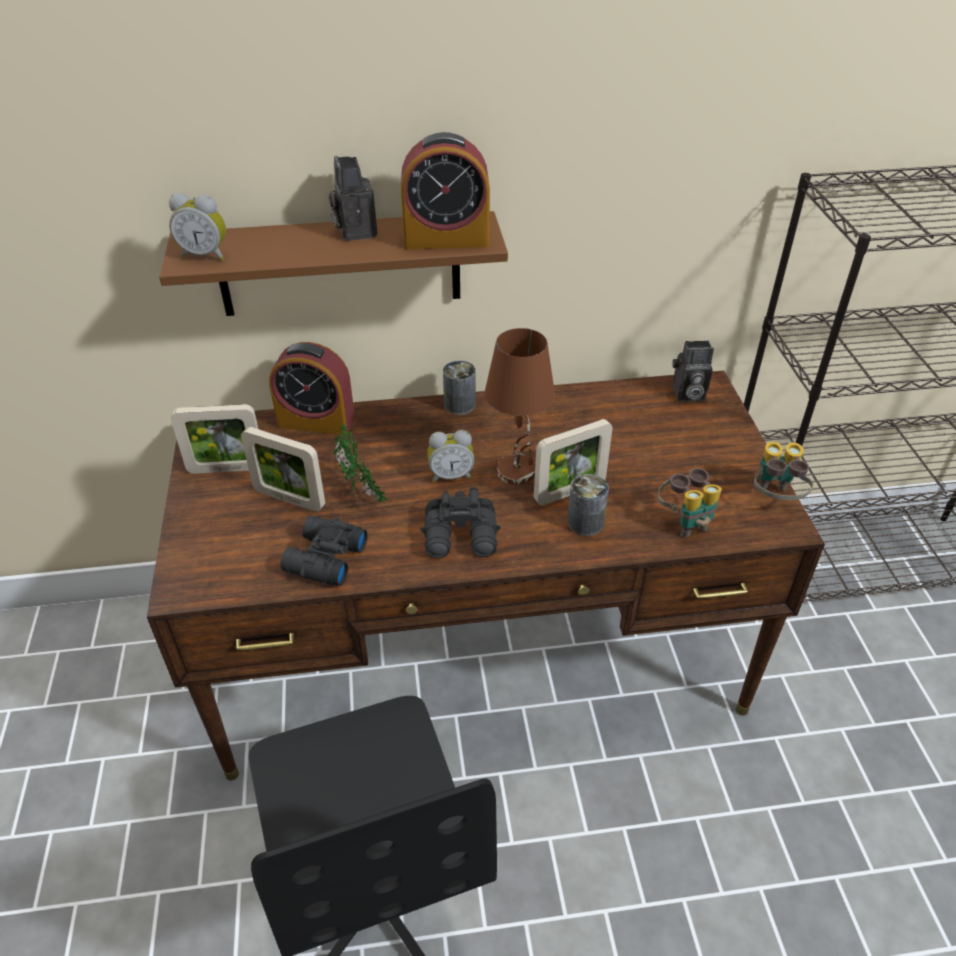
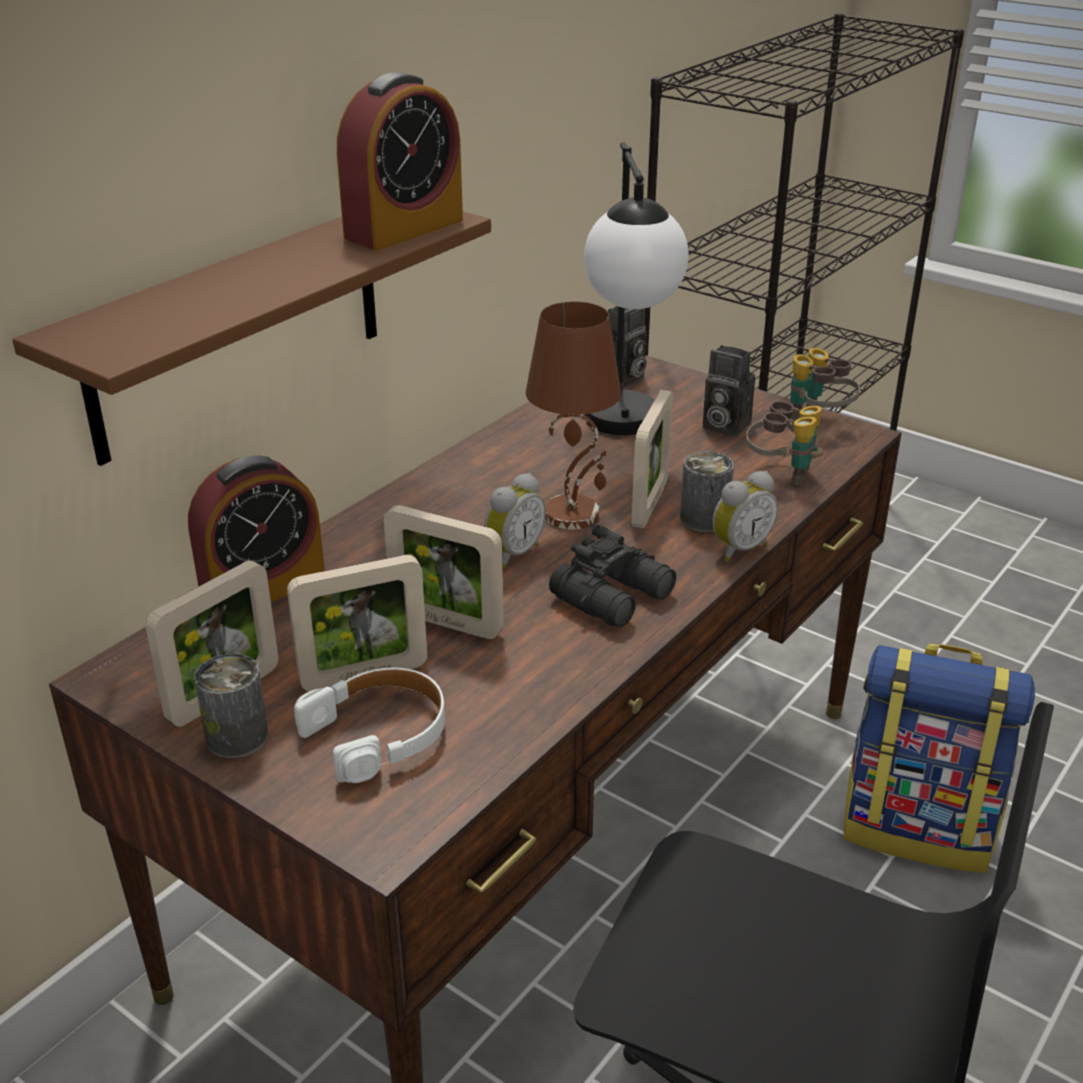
camera: 45 degrees left, 10 degrees down
(206, 255) = (129, 337): alarm clock -> alarm clock (738, 548)
(252, 534) = (378, 733): none -> white headphones
(323, 559) = (505, 702): black binoculars -> none
(355, 230) = (279, 255): camera -> camera (722, 425)
(362, 495) = (446, 622): potted plant -> picture frame
(459, 404) = (412, 490): can -> can (237, 737)
(631, 434) = (626, 432): none -> table lamp
(700, 821) = (918, 828): none -> backpack

